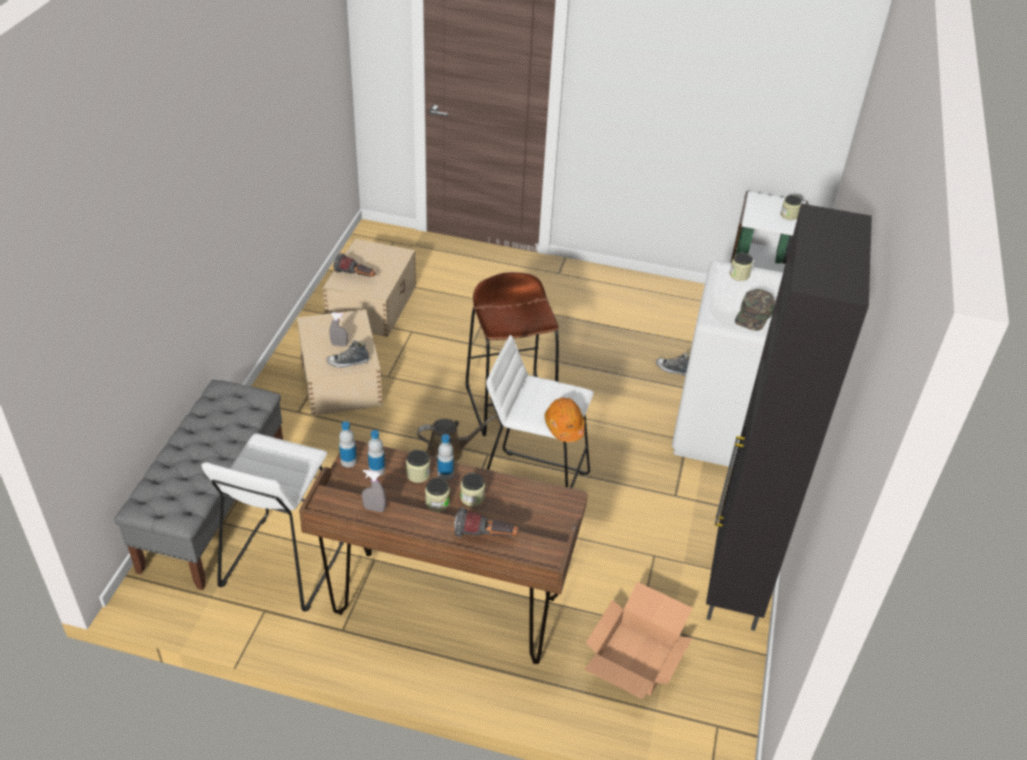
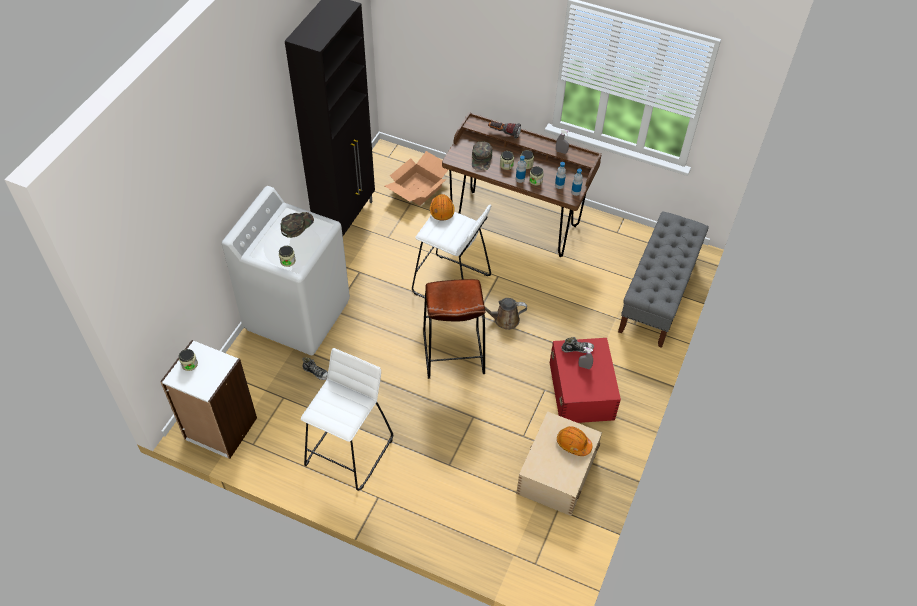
camera: 170 degrees left, 10 degrees up
(282, 563) = (610, 256): white stool -> white stool (350, 451)
(340, 380) = (581, 390): beige storage box -> red storage box
(356, 276) = (573, 443): flashlight -> orange hard hat
(518, 505) = (482, 159): none -> green cap

